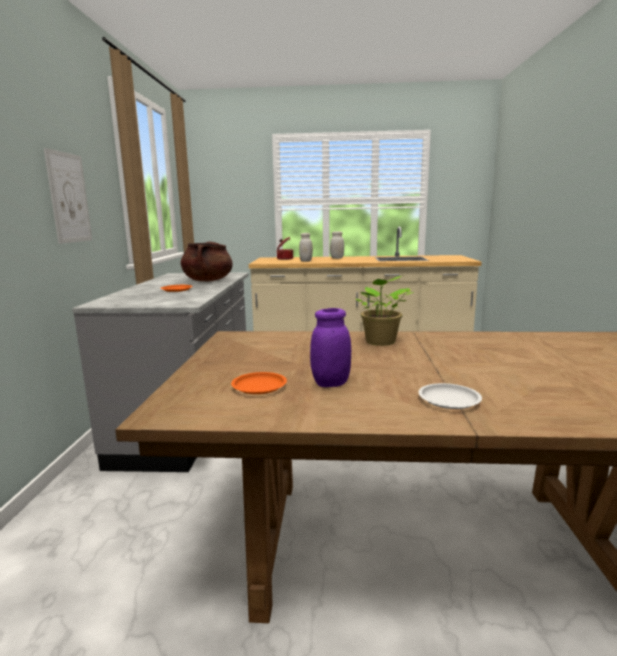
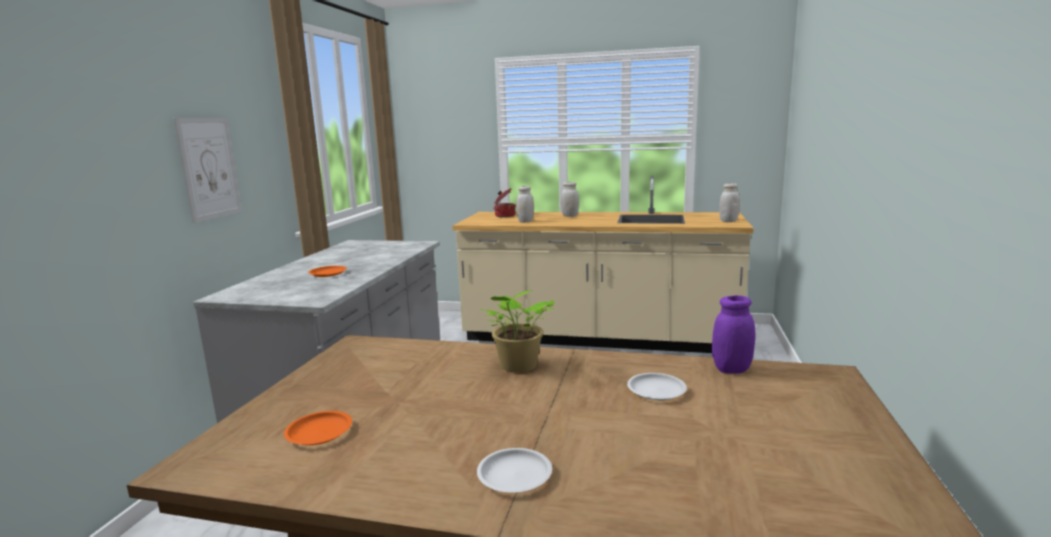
camera: 10 degrees right, 0 degrees up
(208, 280) = (378, 257): brown cooking pot -> none
(331, 383) = (401, 434): purple jar -> purple jar (731, 369)
(459, 259) = (728, 221): none -> white jar
(499, 349) = (655, 390): none -> white plate

